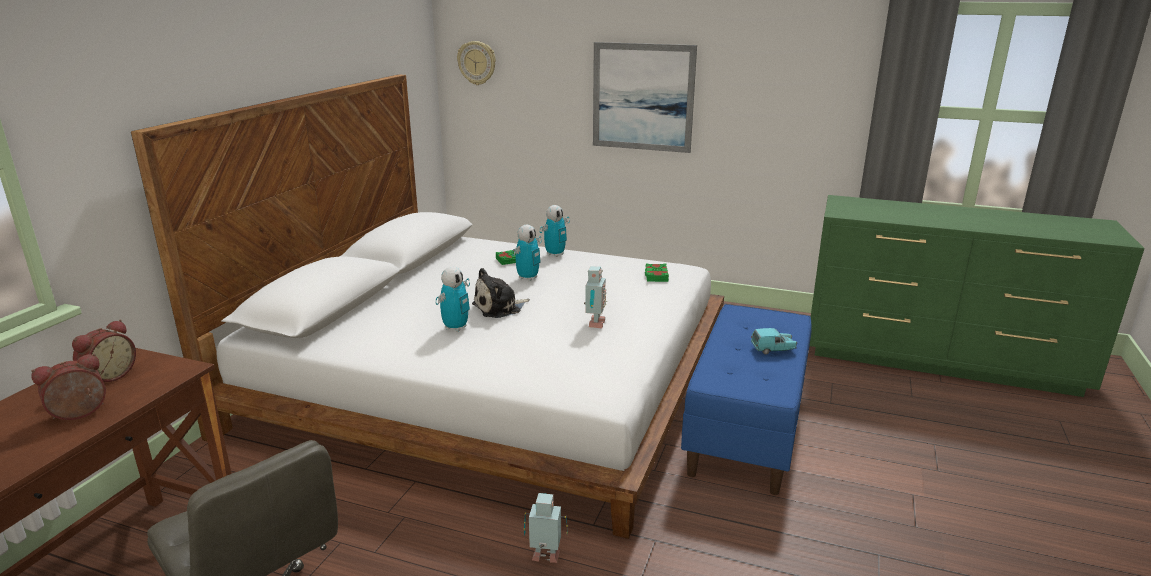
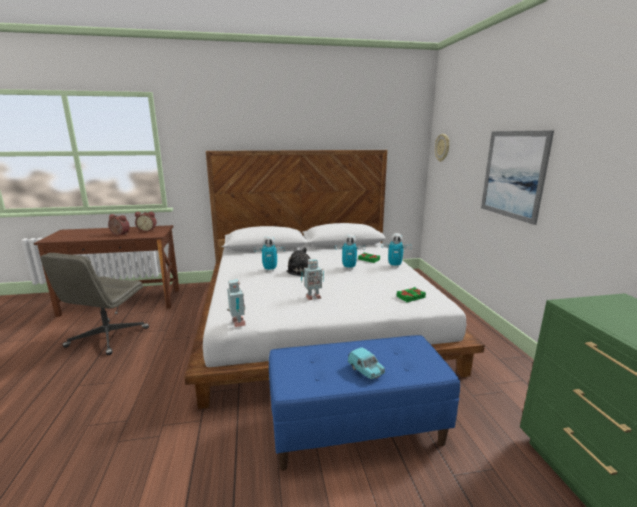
camera: 60 degrees right, 5 degrees down
(546, 558) = (171, 385): toy robot -> toy robot (237, 323)

